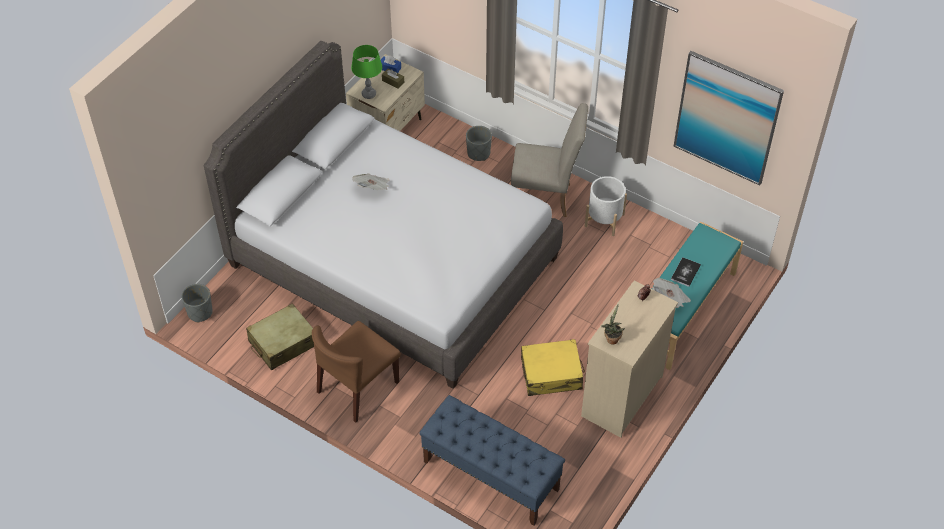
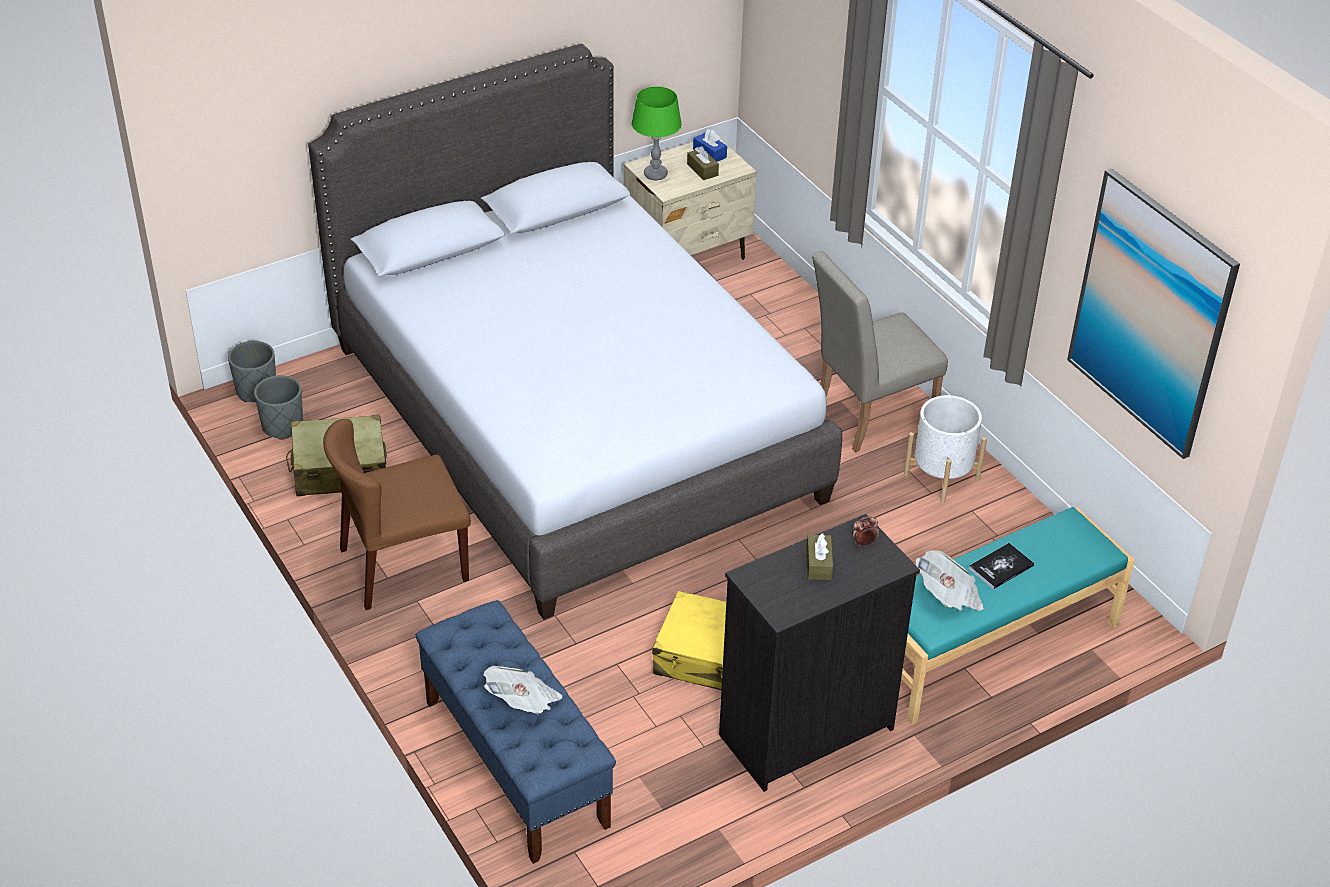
camera: 25 degrees right, 10 degrees down
(373, 188) = (567, 281): newspaper -> newspaper (523, 703)
(478, 153) = (801, 327): grey planter -> grey planter (283, 426)
(546, 198) = (866, 417): beige chair -> beige chair turned 120 degrees clockwise
(611, 338) = (769, 580): potted plant -> none
(621, 396) = (804, 732): beige dresser -> black dresser
(629, 319) = (818, 564): none -> brown tissue box

